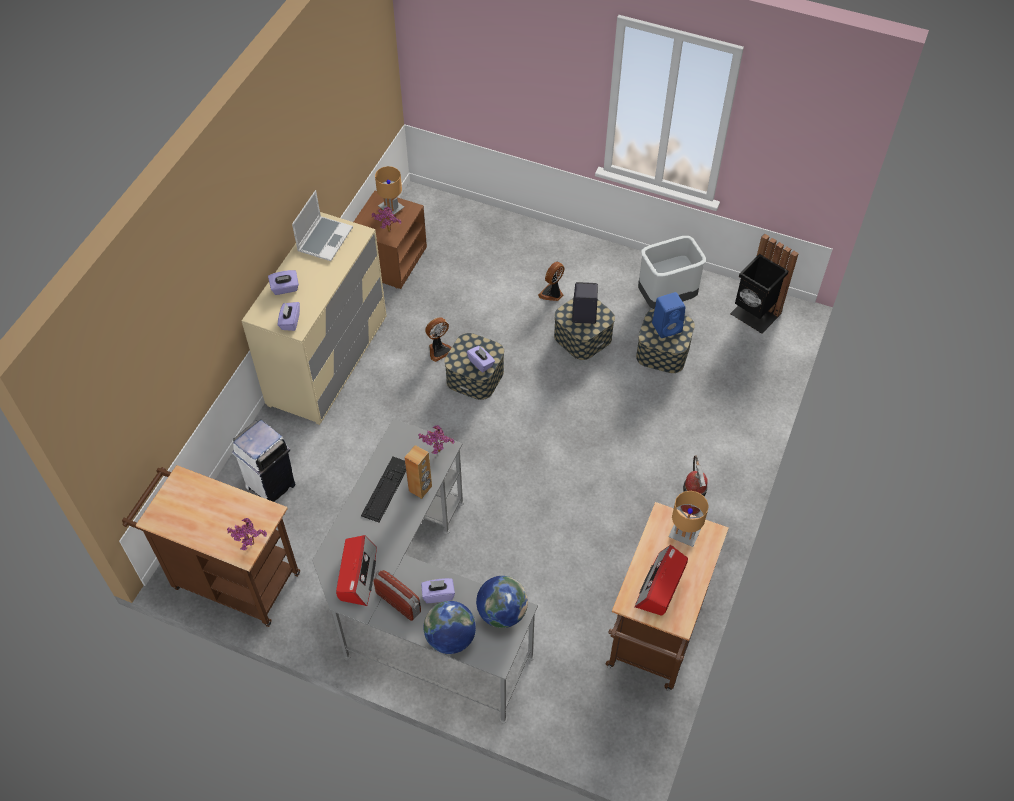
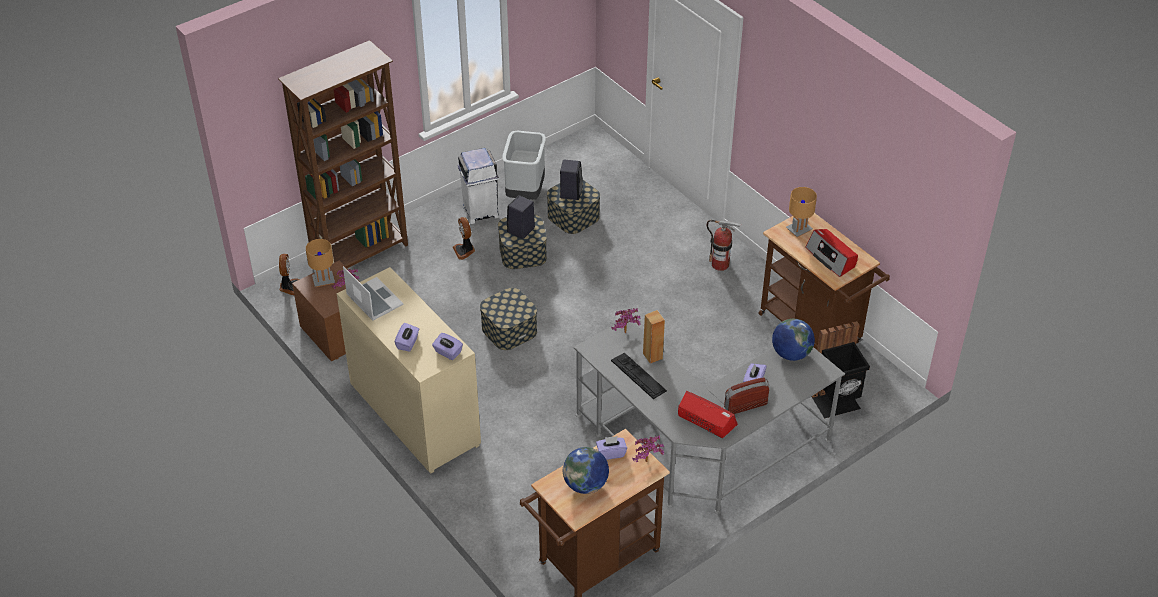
camera: 60 degrees left, 10 degrees down
(271, 485) = (517, 500): white trash can -> white trash can (480, 211)
(439, 350) = (463, 340): fan -> fan (290, 287)
(450, 638) = (794, 389): globe -> globe (585, 485)
(481, 363) = (519, 306): purple tissue box -> purple tissue box (611, 453)
(494, 226) = (361, 254): none -> brown bookcase
(667, 327) = (570, 192): blue speaker -> black speaker
(754, 315) = (580, 155): black trash can -> black trash can (836, 403)

